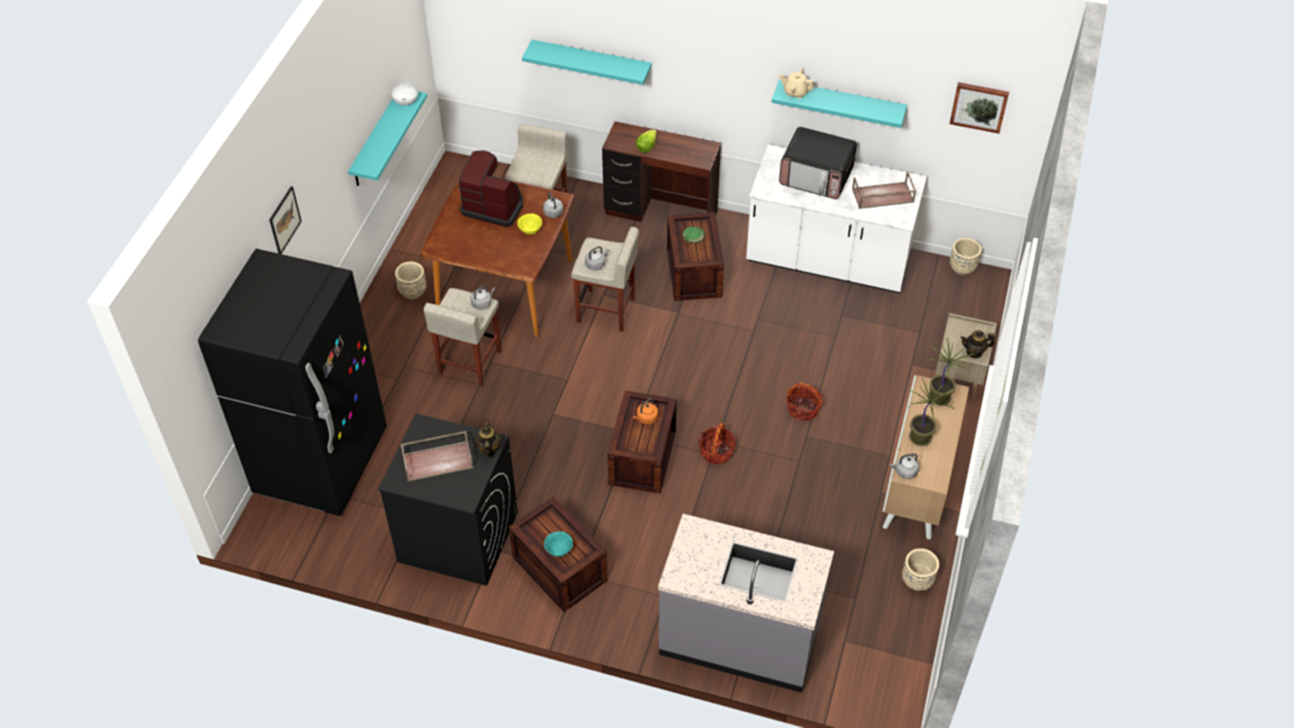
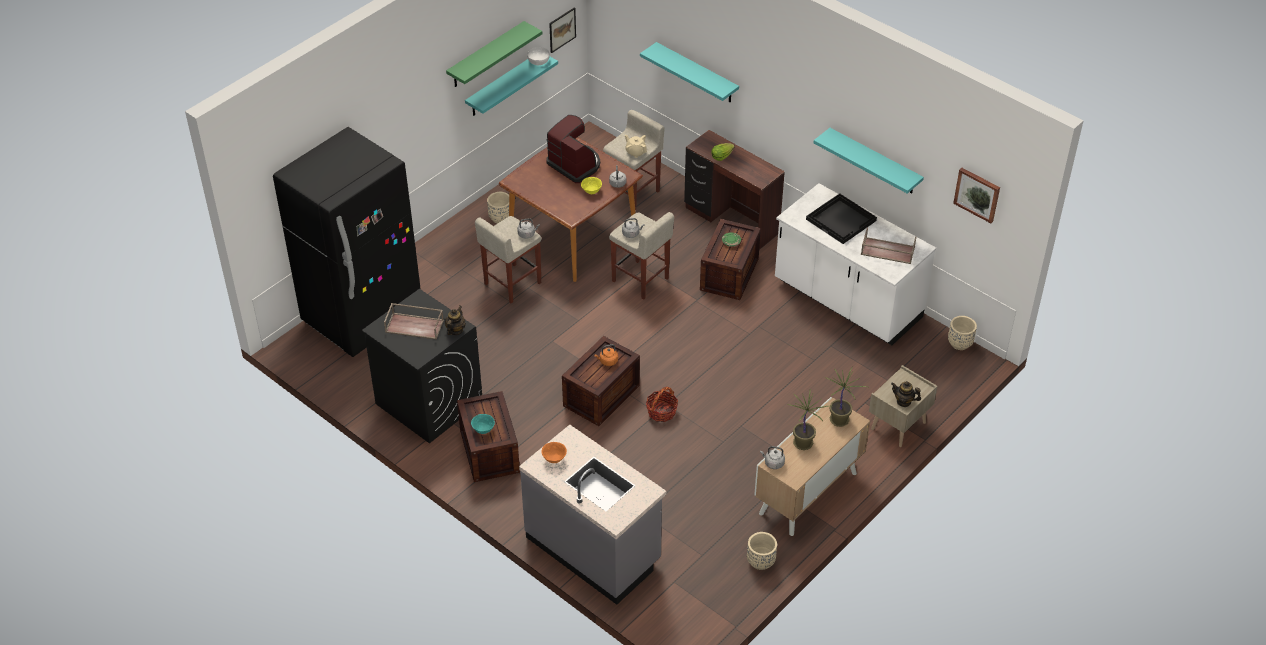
camera: 25 degrees right, 5 degrees down
(284, 220) = (385, 115): picture -> picture (562, 29)
(357, 111) = (486, 55): none -> green shelf
(692, 562) = (554, 459): none -> orange bowl
(795, 92) = (836, 140): beige teapot -> beige teapot (635, 152)
(803, 409) = (751, 405): basket -> none
(816, 177) = (841, 220): microwave -> black tray

